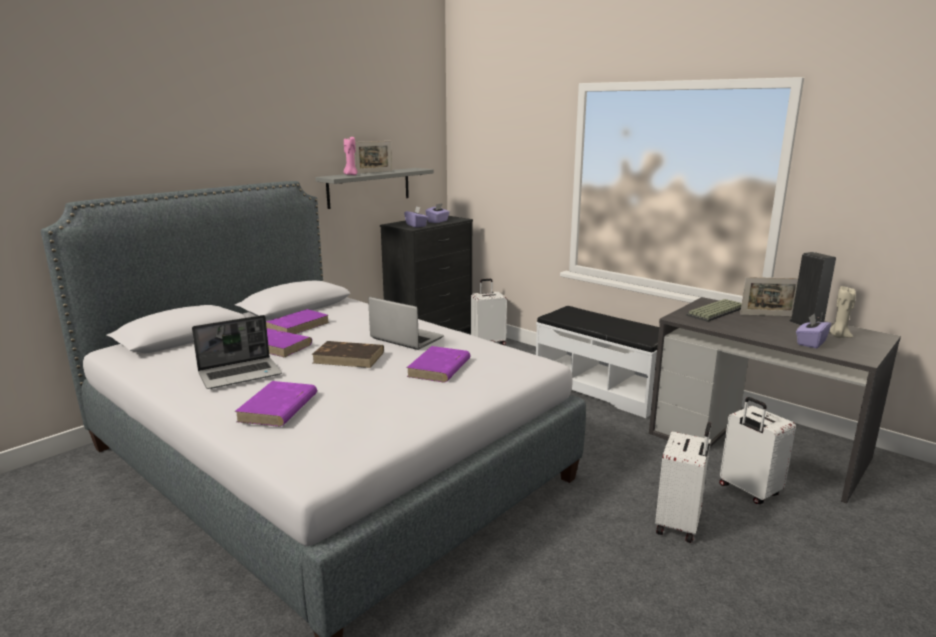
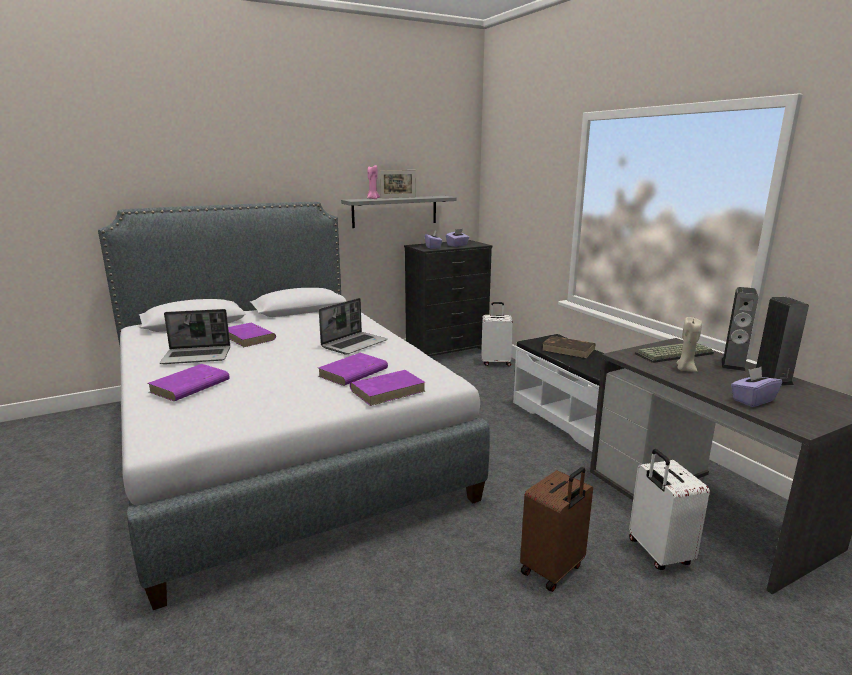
camera: 20 degrees right, 0 degrees up
(297, 325) = (284, 323): purple book -> purple book (388, 390)
(349, 357) = (291, 354): brown book -> brown book (568, 349)
(405, 338) = (354, 344): laptop -> laptop turned 75 degrees clockwise
(679, 525) = (553, 570): white suitcase -> brown suitcase
(768, 315) = (733, 364): picture frame -> speaker
(838, 336) = (798, 398): beige candle -> beige candle (685, 369)

